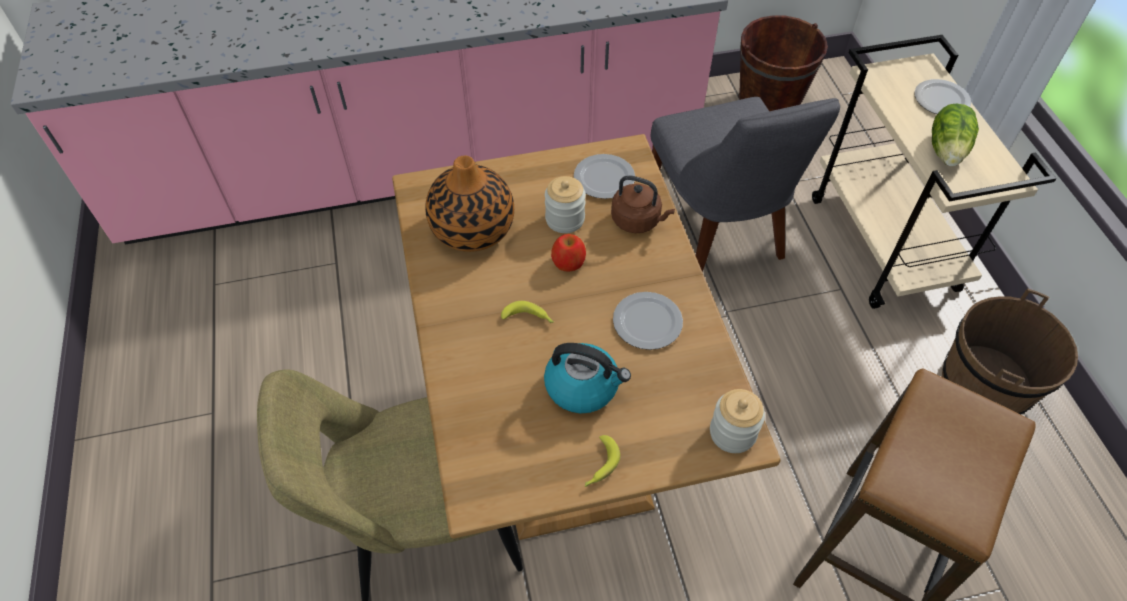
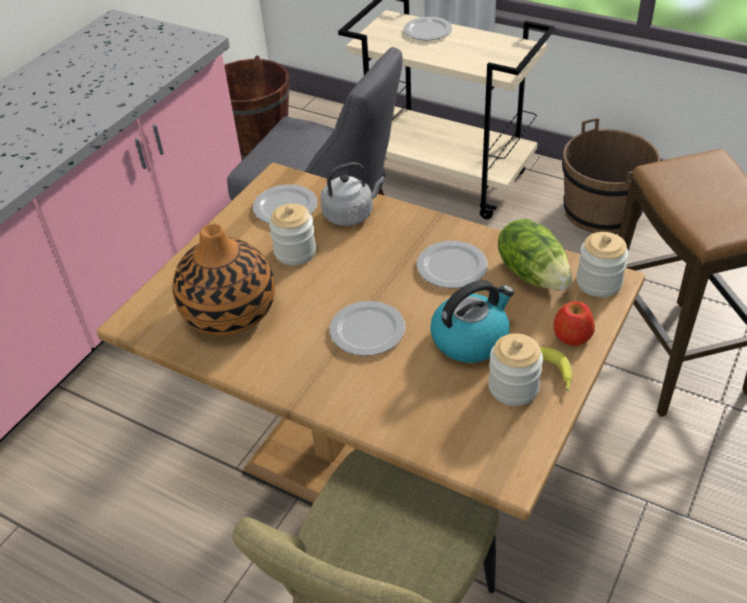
camera: 45 degrees left, 10 degrees down
(529, 318) = (367, 331): banana -> plate
(559, 447) = (513, 387): none -> jar
(568, 261) = (340, 275): apple -> apple (572, 335)
(638, 220) = (351, 214): brown kettle -> grey kettle
(947, 150) = (470, 54): lettuce -> lettuce (533, 274)

